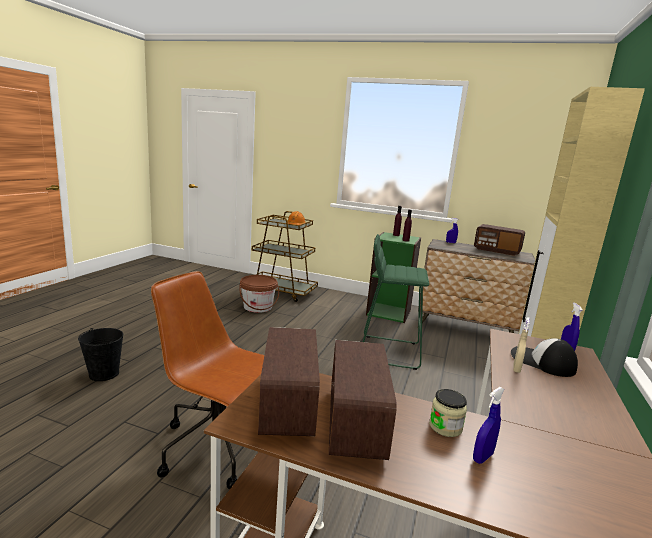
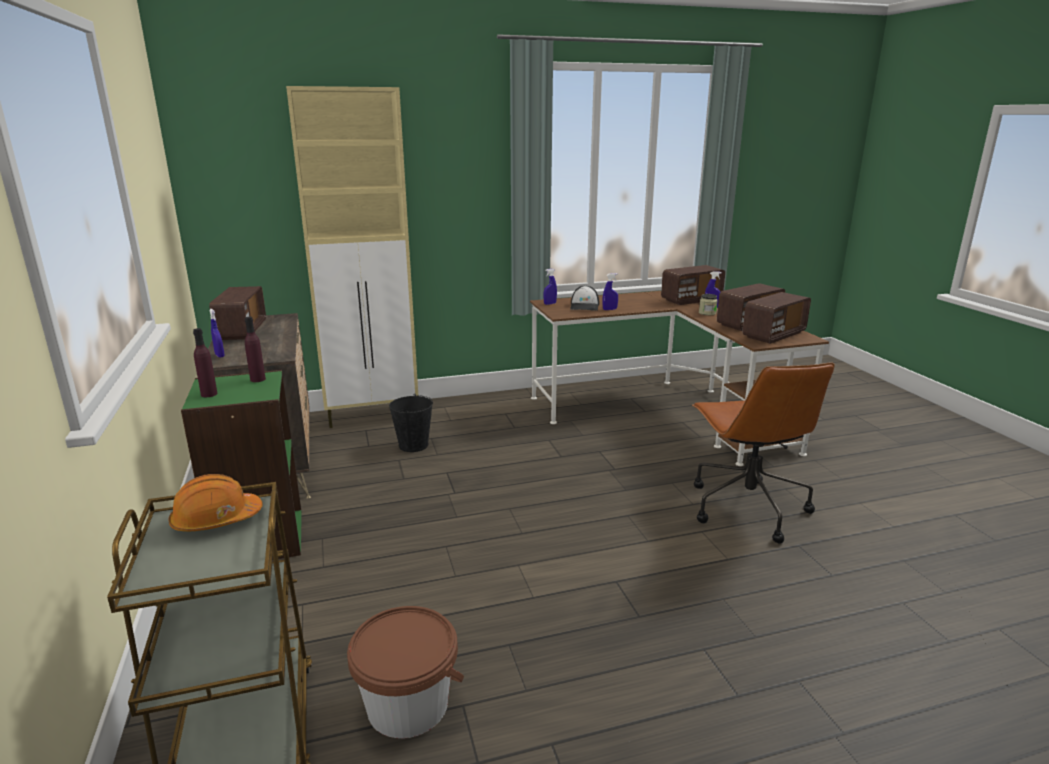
camera: 125 degrees left, 5 degrees up
(104, 373) = (848, 671): black bucket -> black bucket (413, 445)
(389, 351) = (430, 494): green stool -> none
(516, 369) = (609, 309): beige spray bottle -> blue spray bottle
(557, 472) = (691, 300): none -> radio

